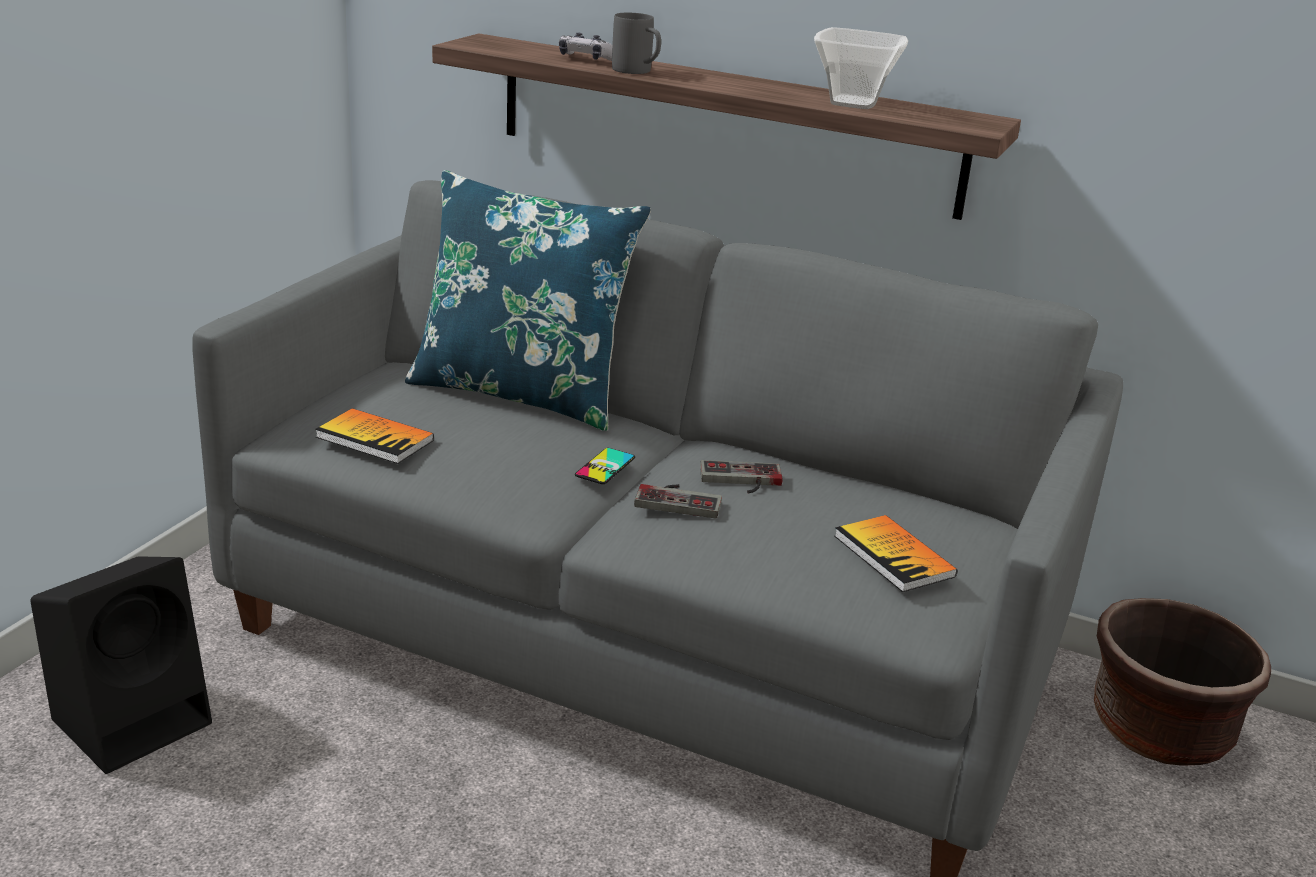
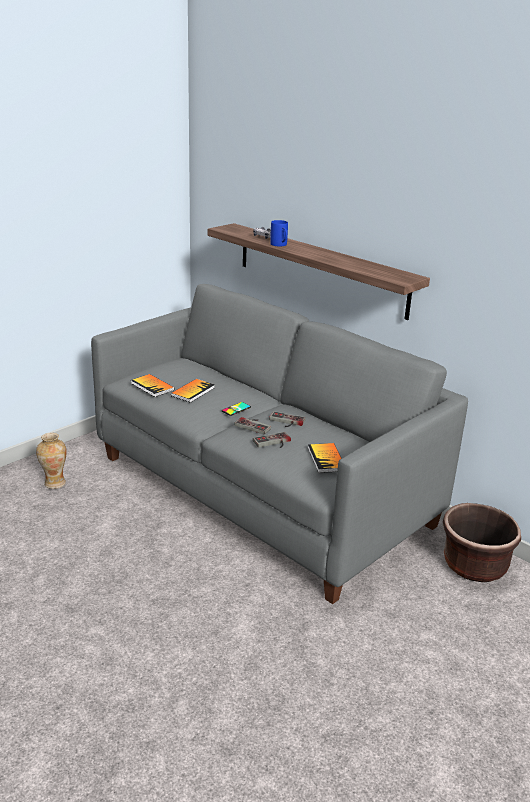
camera: 20 degrees right, 0 degrees up
(135, 719) = (54, 483): black speaker -> vase
(482, 438) = (193, 391): none -> book
(521, 392) = (223, 376): blue pillow -> none
(637, 72) = (280, 245): grey mug -> blue mug
(751, 535) = (273, 443): none -> game controller
(854, 103) = (359, 265): bowl -> none

